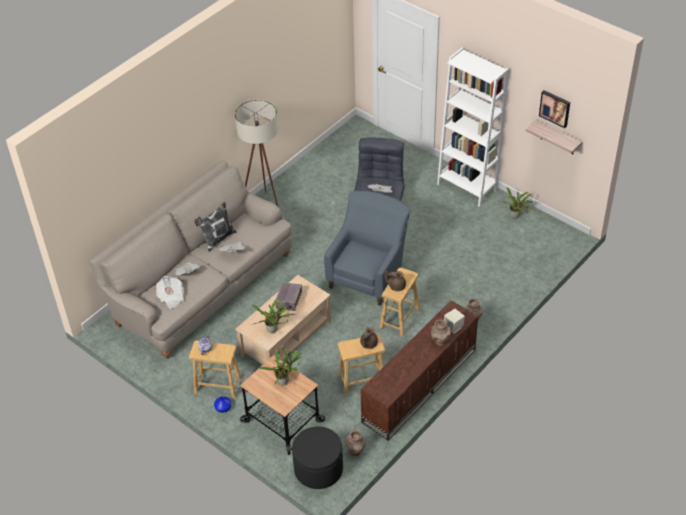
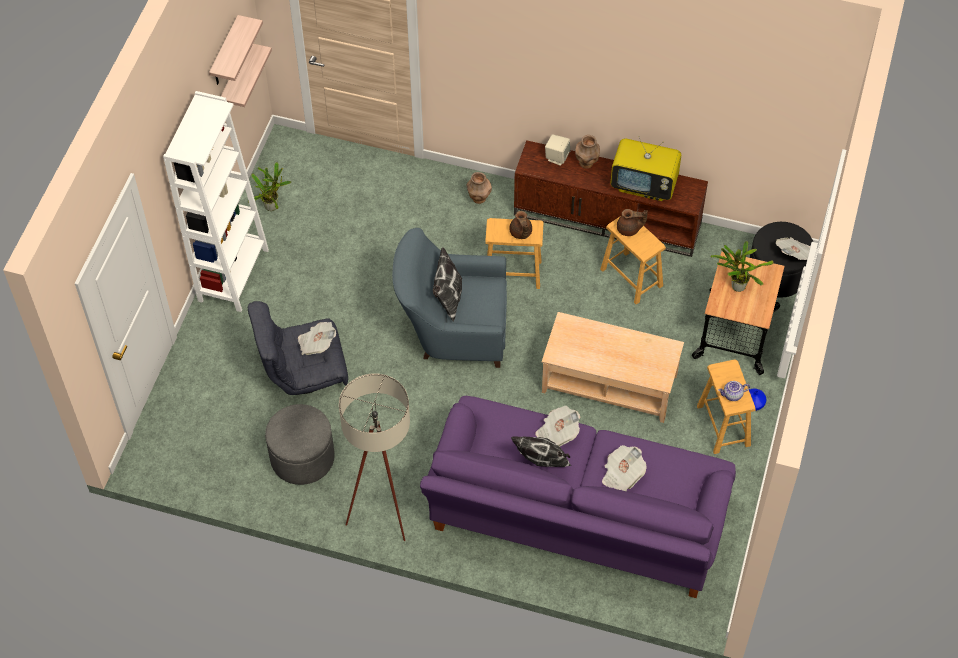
camera: 115 degrees left, 10 degrees up
(171, 297) = (675, 473): newspaper -> newspaper (794, 254)
(201, 288) = (576, 522): beige sofa -> purple sofa
(273, 330) = (649, 349): potted plant -> none
(289, 300) = (591, 352): radio -> none
(319, 185) = (302, 457): none -> grey ottoman
(355, 451) = (733, 248): brown vase -> none
(369, 244) = (448, 300): none -> pillow
(403, 368) = (644, 185): none -> television
(555, 108) = (225, 53): picture -> shelf

